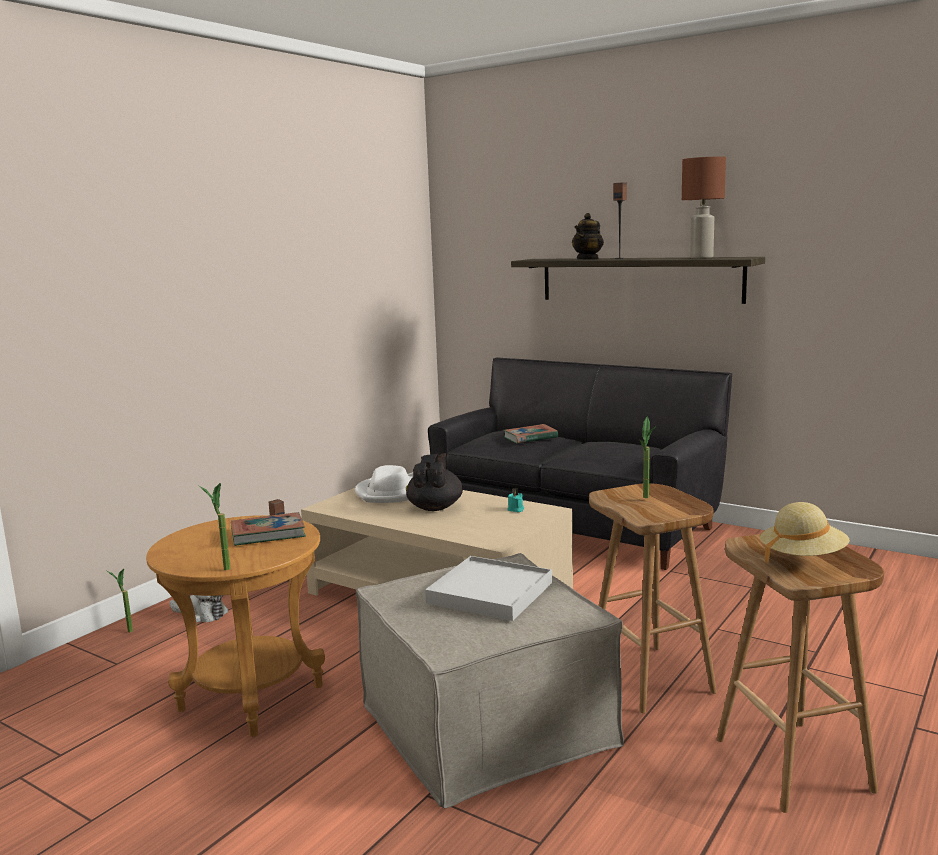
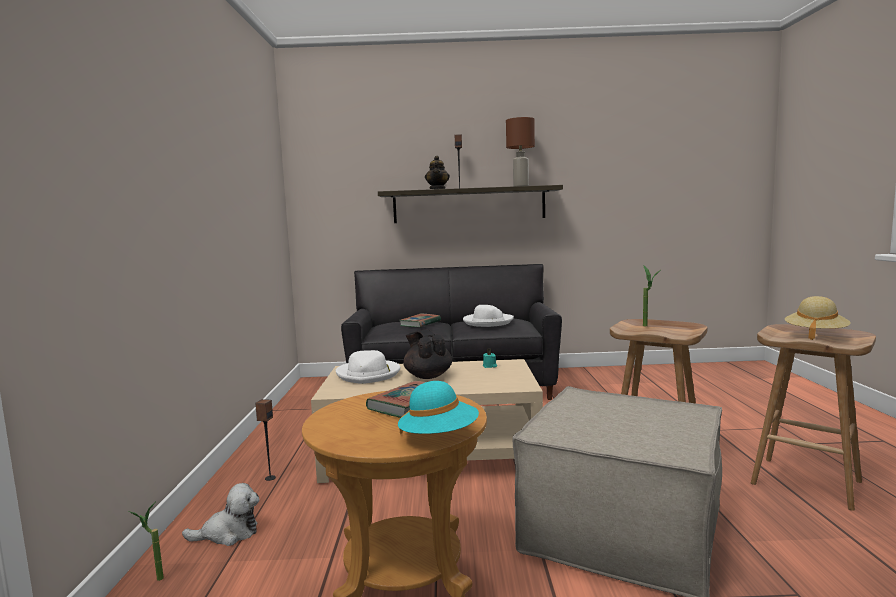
camera: 35 degrees left, 5 degrees down
(221, 567) = (439, 437): potted plant -> turquoise hat
(490, 592) = (618, 411): white tray -> none
(605, 449) = (487, 322): none -> white hat

